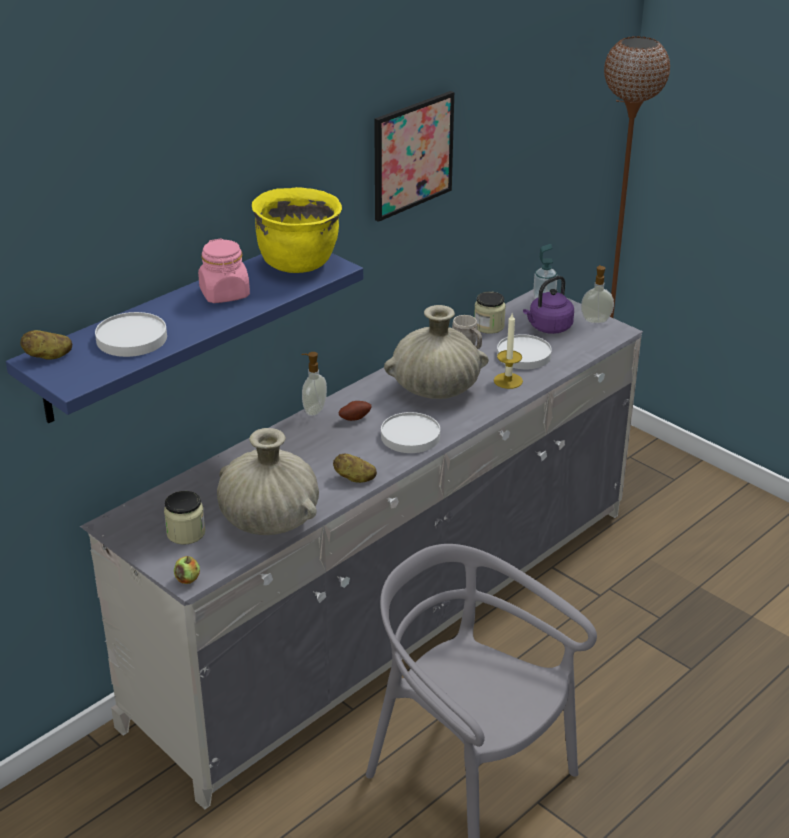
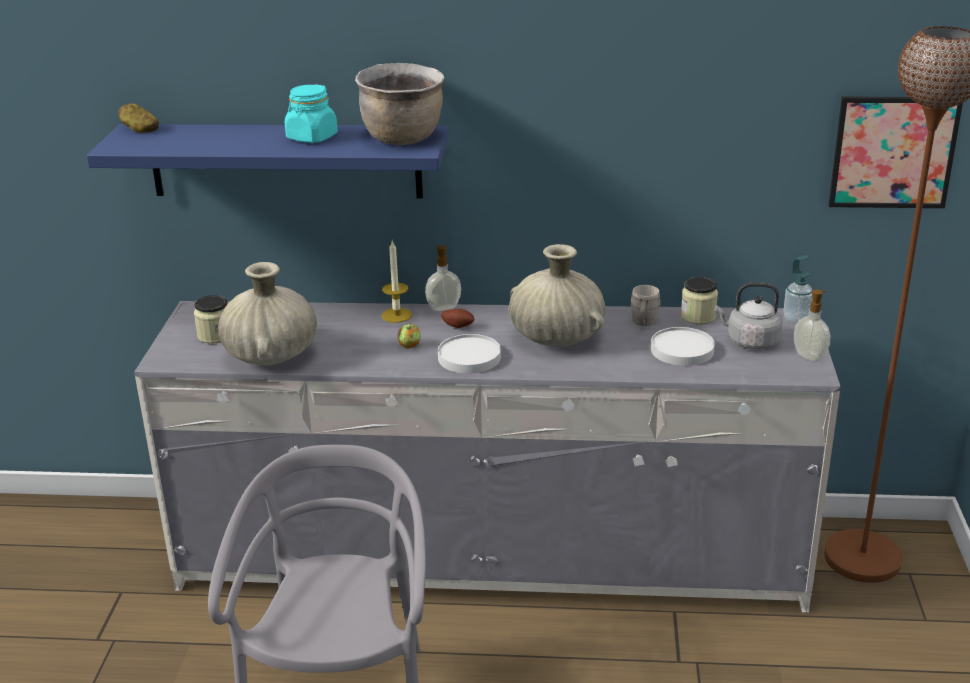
camera: 50 degrees right, 5 degrees down
(132, 338) = (200, 139): white plate -> none
(187, 579) = (160, 360): apple -> apple (409, 345)
(225, 294) = (312, 137): pink jar -> turquoise jar
(298, 263) = (403, 139): yellow cooking pot -> brown cooking pot
(354, 478) = (374, 362): potato -> none
(412, 155) = (612, 86): picture -> picture (893, 152)
(508, 381) = (627, 361): candle -> candle (396, 315)
(548, 328) = (750, 341): purple kettle -> grey kettle

